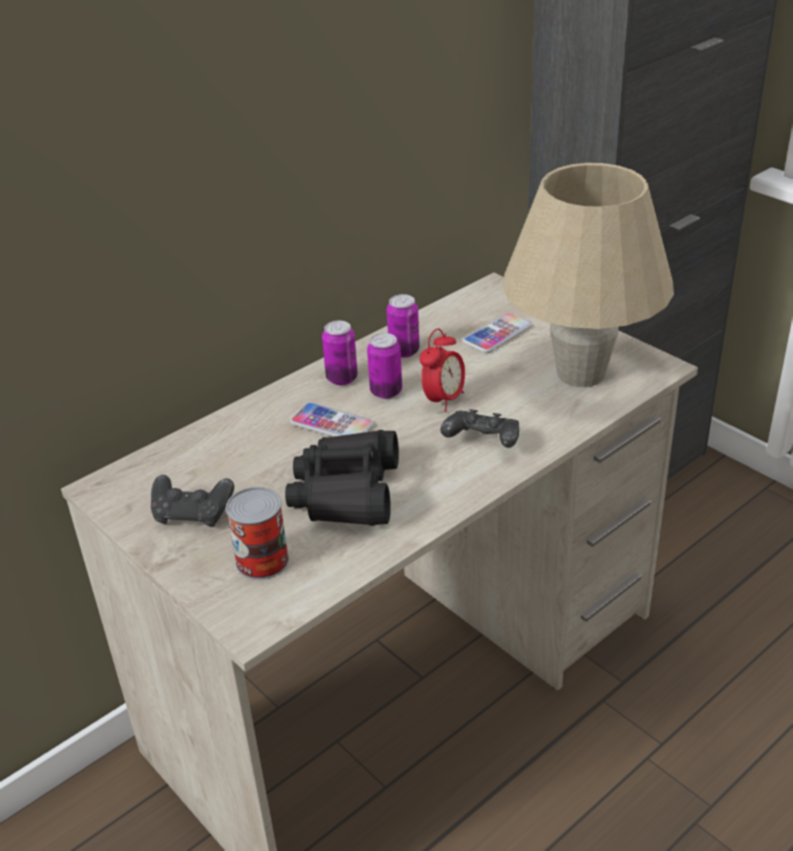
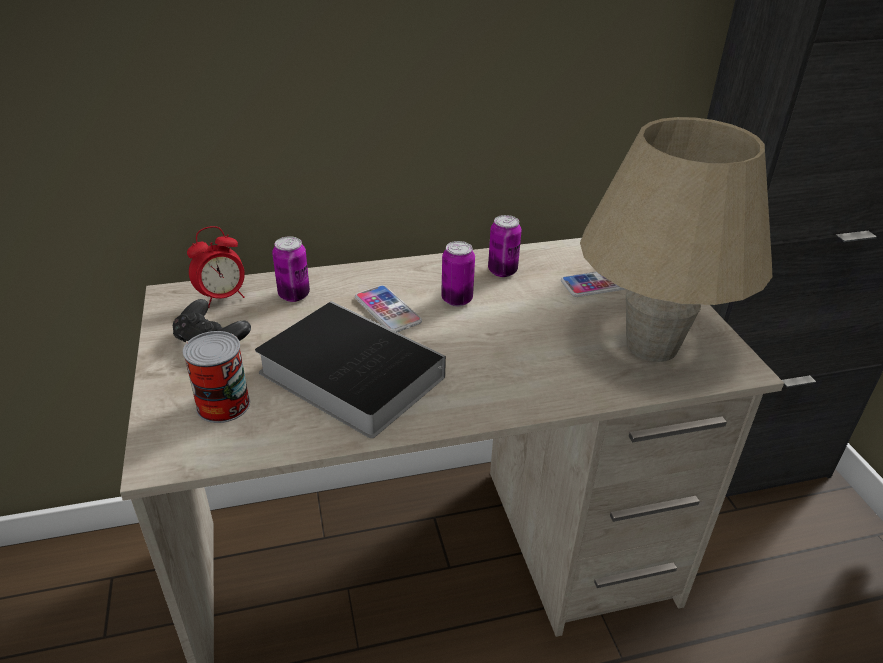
camera: 25 degrees right, 0 degrees up
(342, 378) = (430, 276): can -> can (294, 295)
(346, 492) = (345, 373): black binoculars -> book
(443, 400) = (500, 324): alarm clock -> alarm clock (222, 298)
(482, 443) = (502, 376): black game controller -> none

